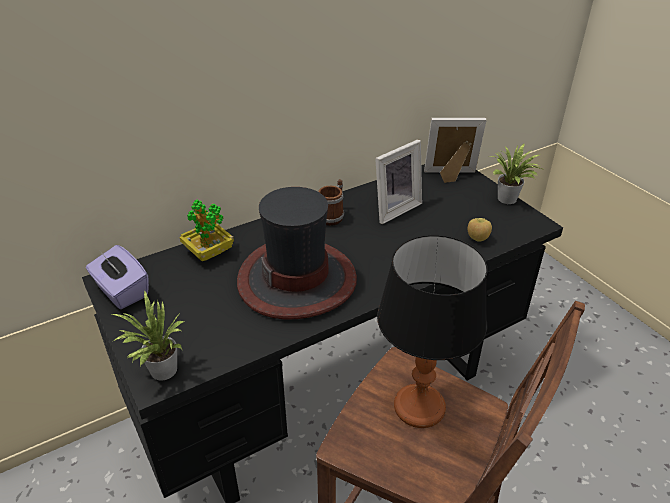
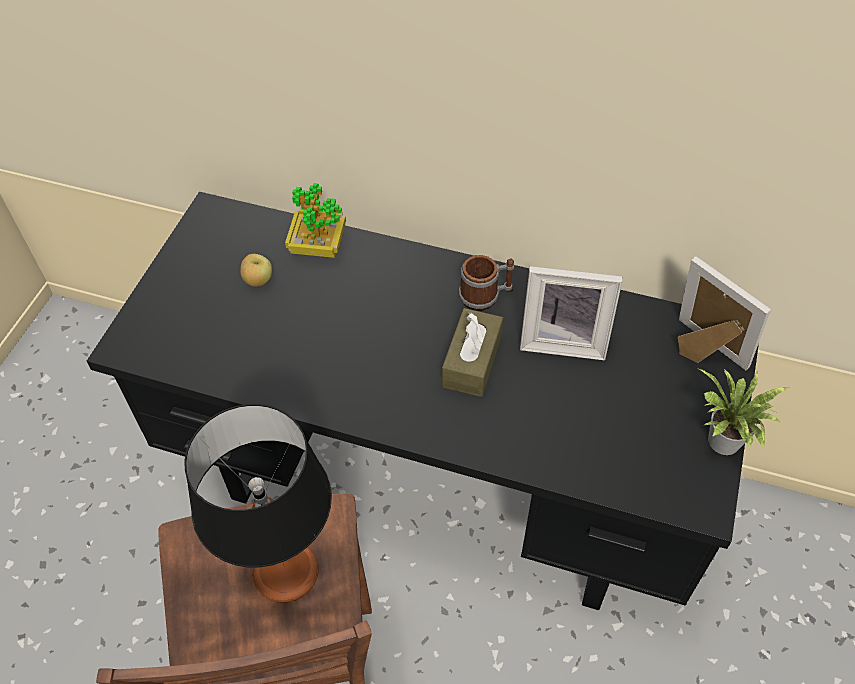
camera: 50 degrees right, 15 degrees up
(121, 291) = (206, 232): purple tissue box -> none
(160, 371) = (137, 339): potted plant -> none
(297, 279) = (348, 344): hat -> none
(369, 243) = (472, 361): none -> brown tissue box
(477, 239) = (595, 460): apple -> apple (258, 281)

